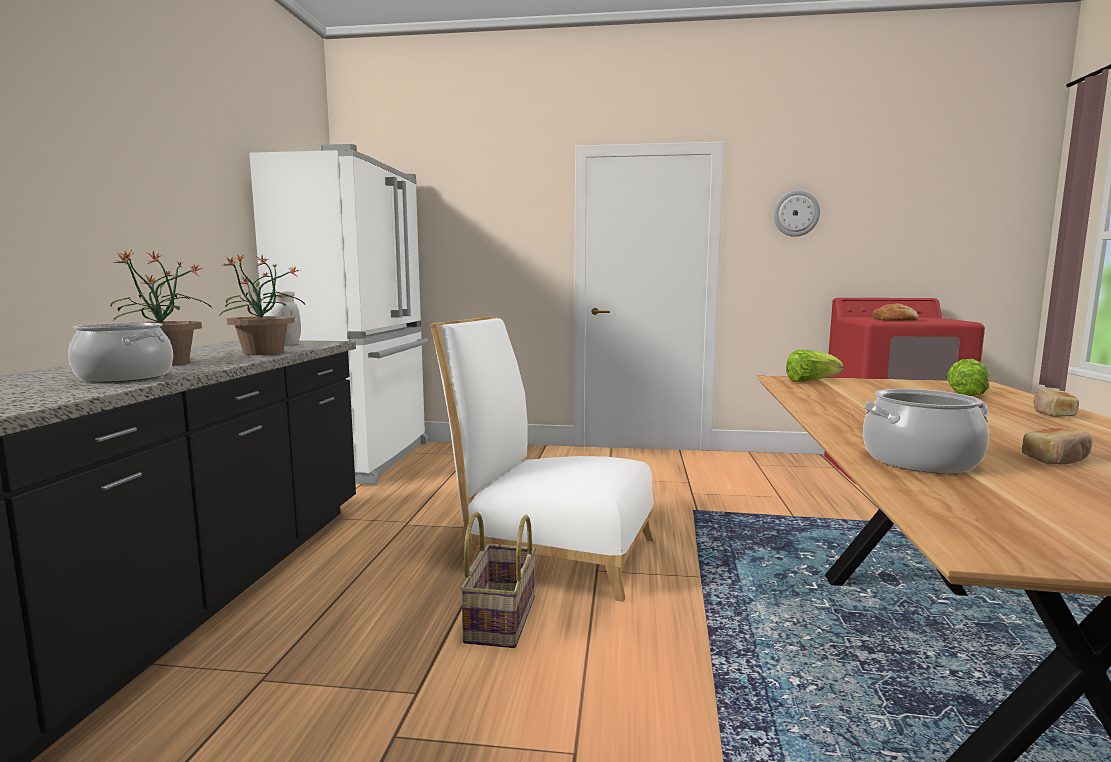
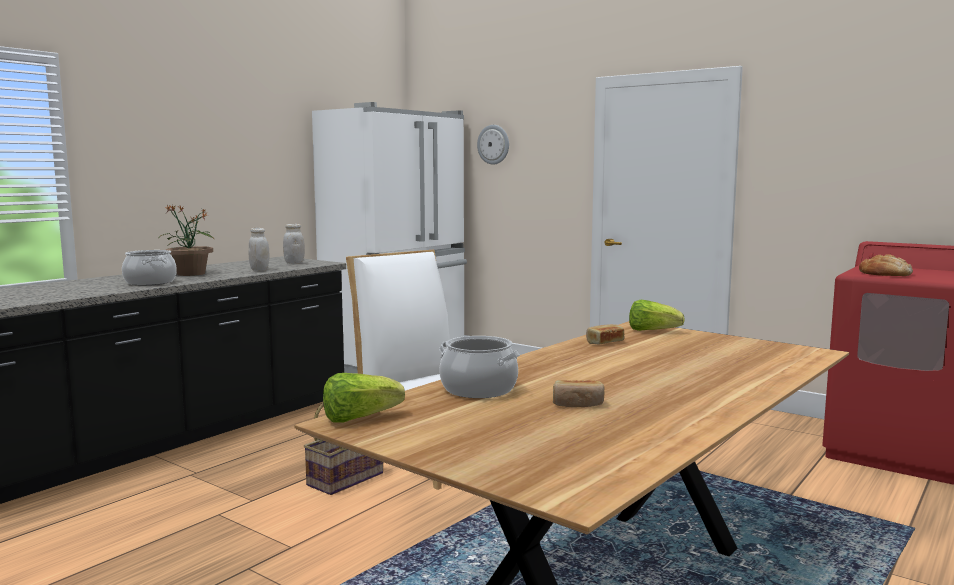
camera: 30 degrees right, 0 degrees up
(264, 353) = (259, 270): potted plant -> white jar
(796, 213) = (821, 142): wall clock -> wall clock (493, 144)
(967, 393) = (754, 358): lettuce -> lettuce (359, 418)
(1052, 413) = (747, 382): bread -> bread (604, 342)

